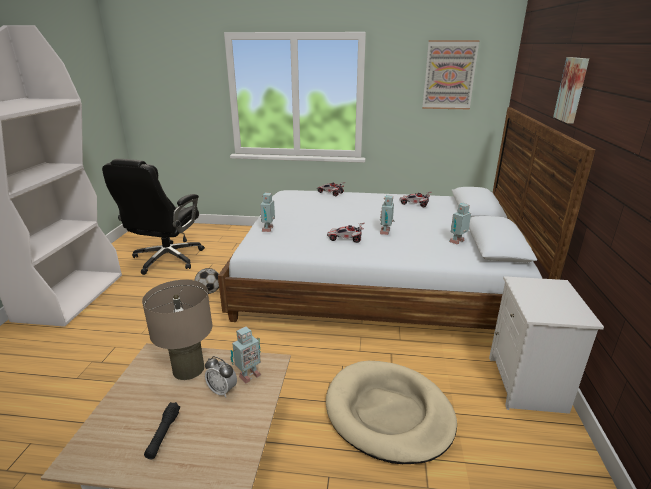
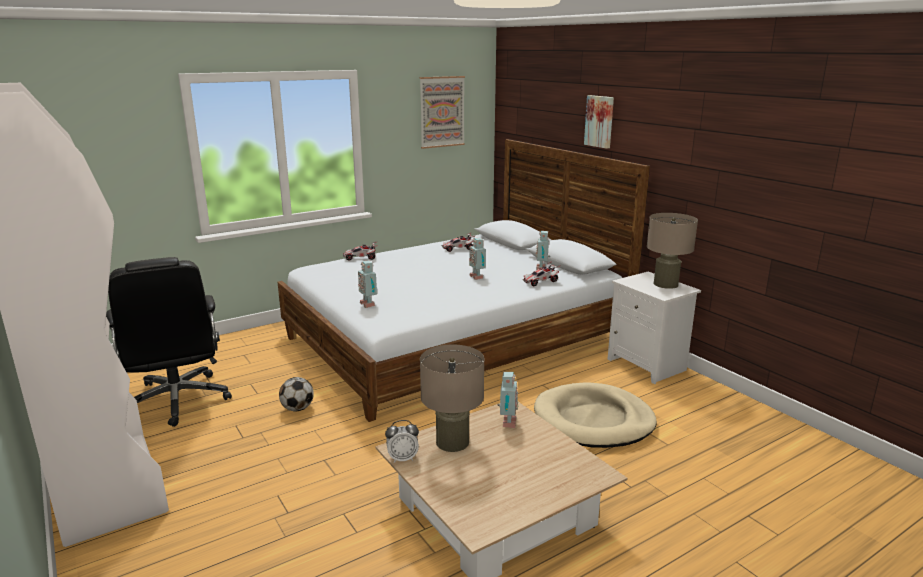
camera: 40 degrees left, 5 degrees down
(163, 434) = (513, 482): black flashlight -> none
(222, 390) = (506, 440): alarm clock -> alarm clock (403, 458)
(345, 239) = (454, 291): toy car -> toy car (540, 282)
(564, 302) = (666, 284): none -> beige table lamp

